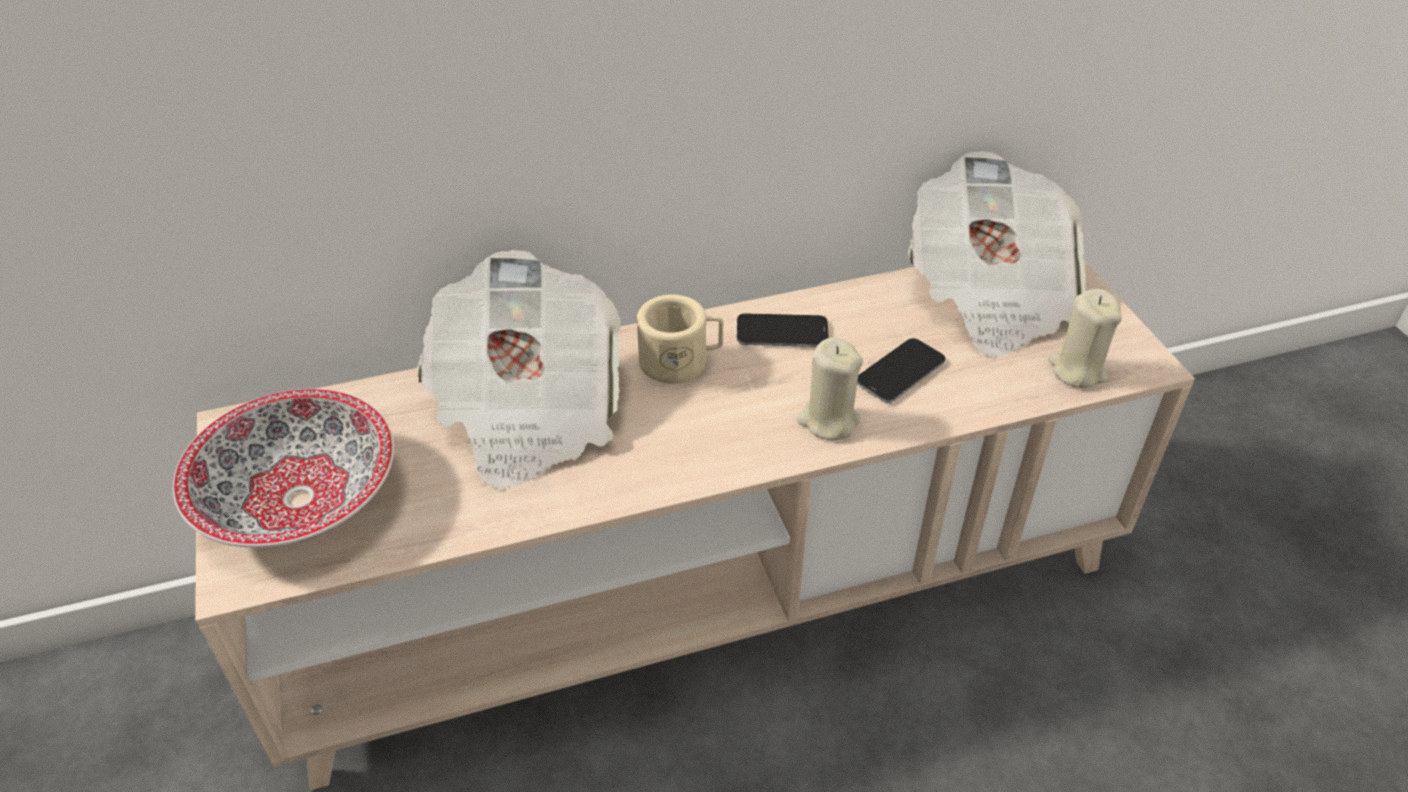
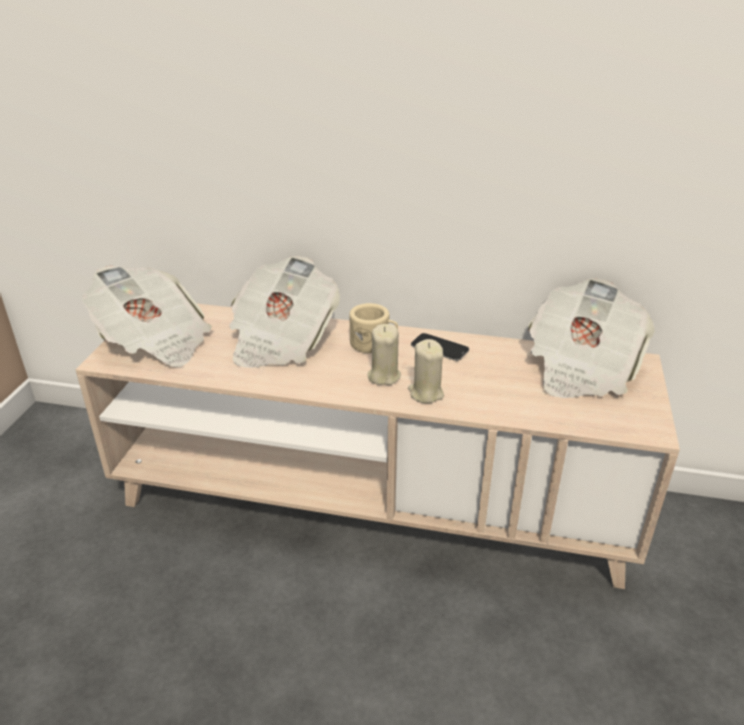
camera: 30 degrees right, 10 degrees down
(301, 499) = (154, 341): bowl -> newspaper
(900, 372) = (488, 385): phone -> none
(1077, 369) = (600, 419): beige candle -> beige candle (383, 376)

